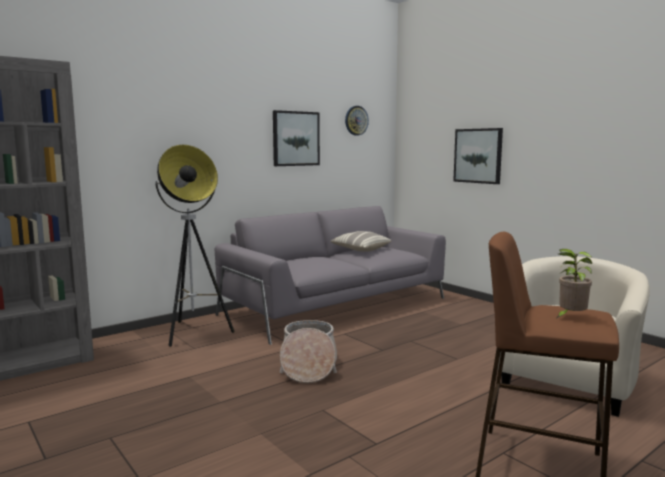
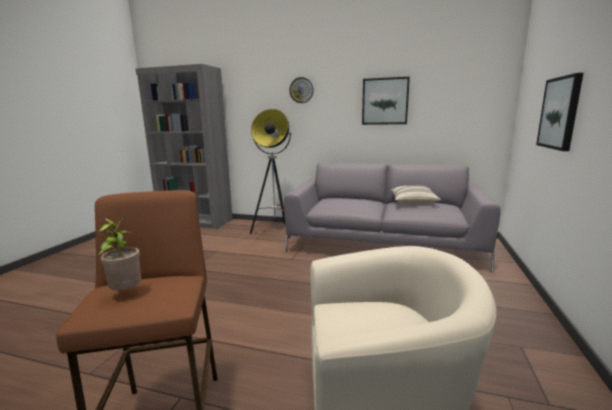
camera: 55 degrees right, 5 degrees up
(308, 366) = (264, 272): basket -> none
(356, 120) = (458, 80): wall clock -> wall clock (301, 90)

